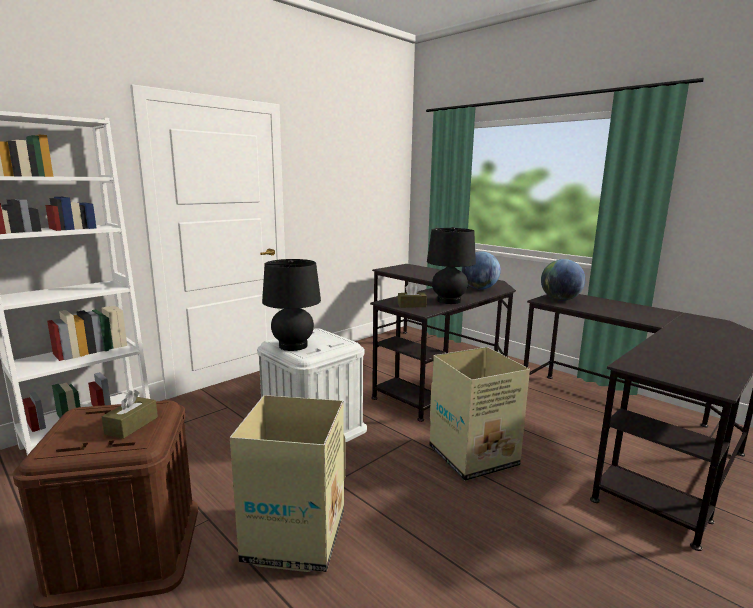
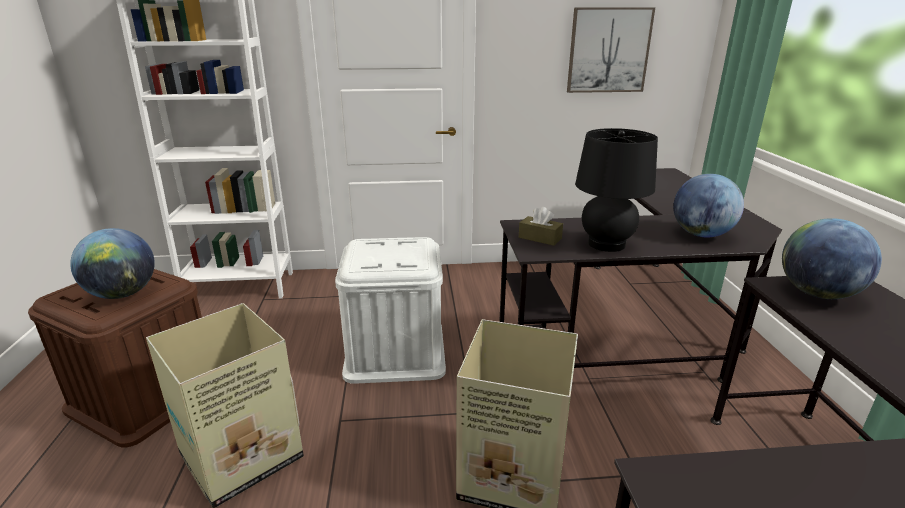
camera: 40 degrees right, 10 degrees up
(132, 425) = (123, 294): brown tissue box -> globe
(293, 346) = (365, 253): black table lamp -> none
(361, 188) = (608, 50): none -> picture

